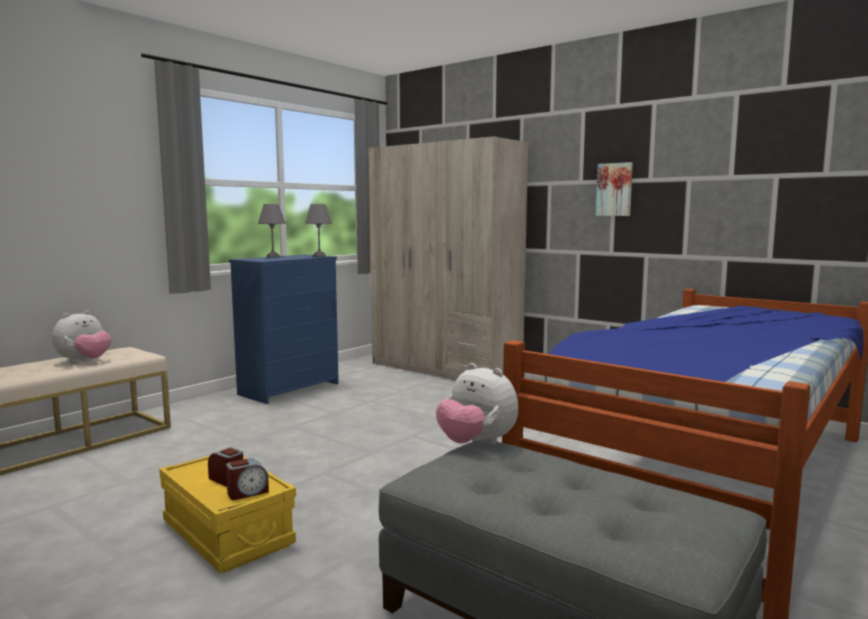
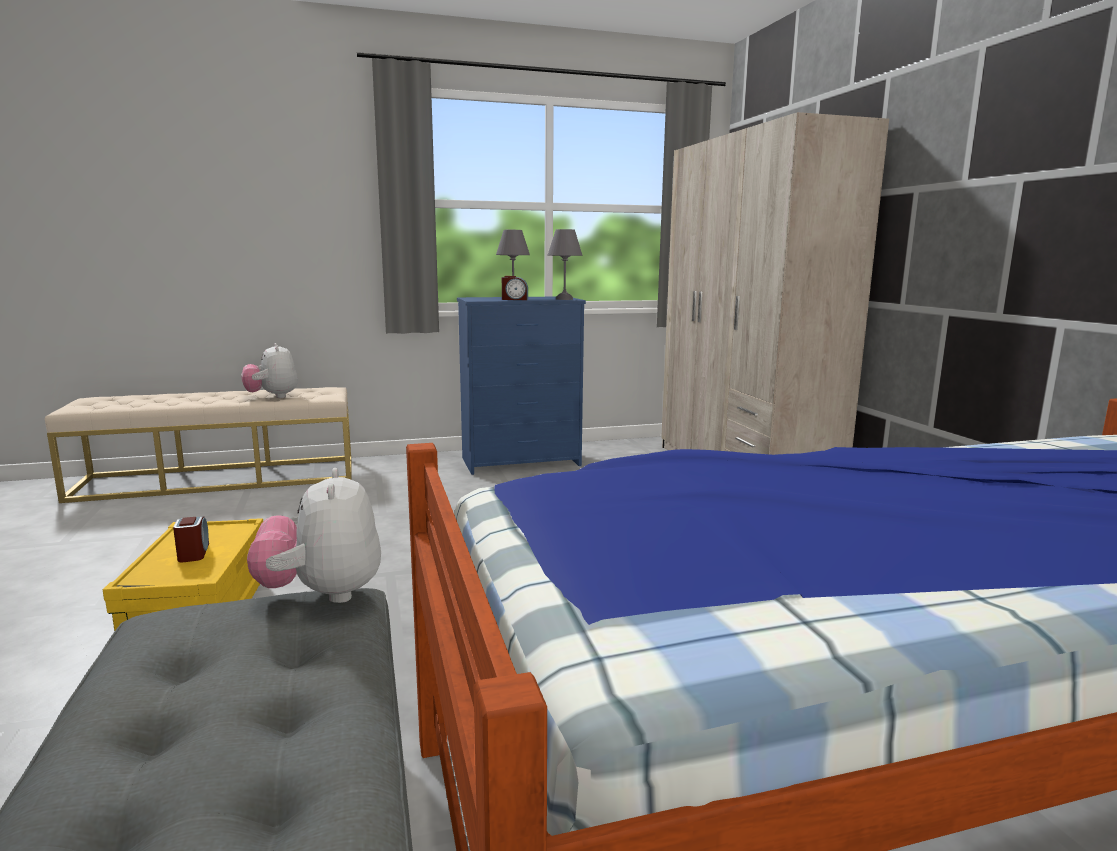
camera: 35 degrees right, 5 degrees up
(84, 362) = (272, 397): plush toy -> plush toy turned 90 degrees clockwise
(247, 493) = (177, 574): alarm clock -> alarm clock (514, 299)
(614, 189) = (1017, 194): picture -> none

